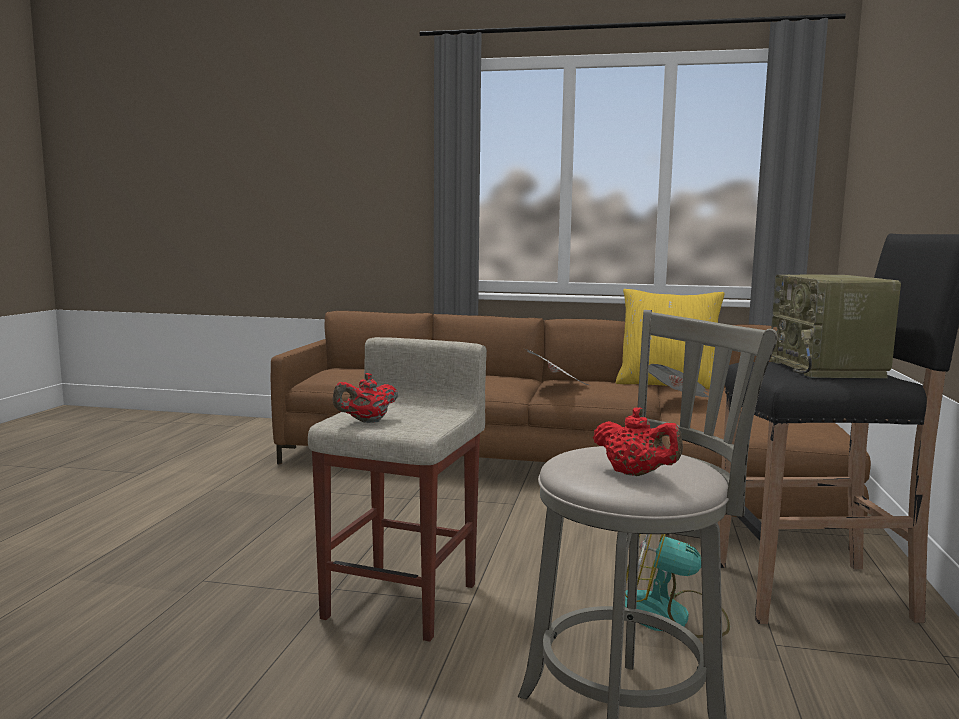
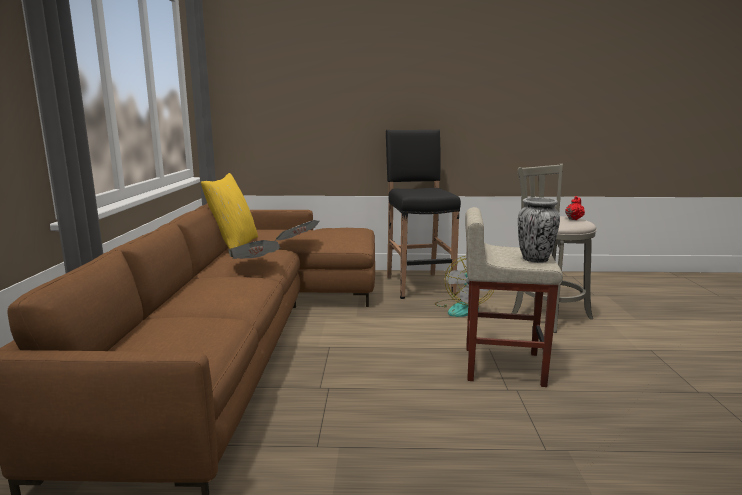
camera: 100 degrees left, 5 degrees up
(366, 421) = (535, 259): red teapot -> vase
(828, 369) = (419, 190): radio -> none

